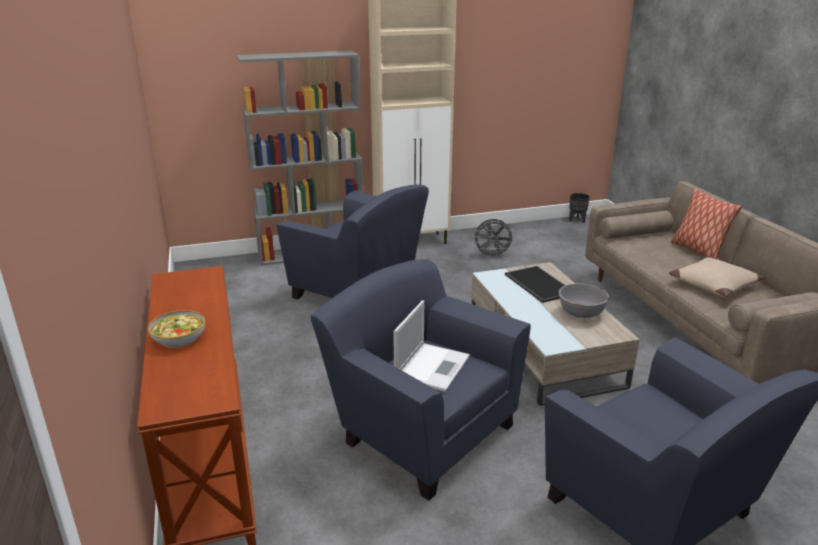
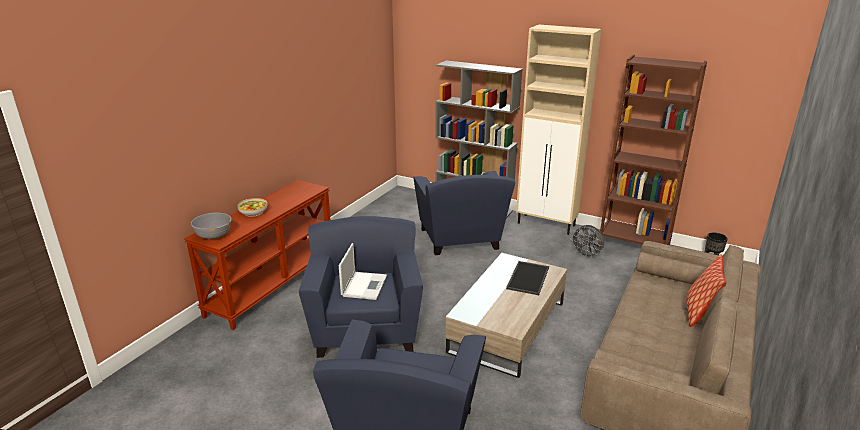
camera: 45 degrees right, 0 degrees up
(432, 366) = (364, 285): laptop -> laptop turned 60 degrees counterclockwise
(512, 233) = (633, 246): none -> brown bookcase
(581, 313) = (517, 307): grey bowl -> grey bowl (214, 236)
(713, 285) = (651, 338): beige pillow -> none

